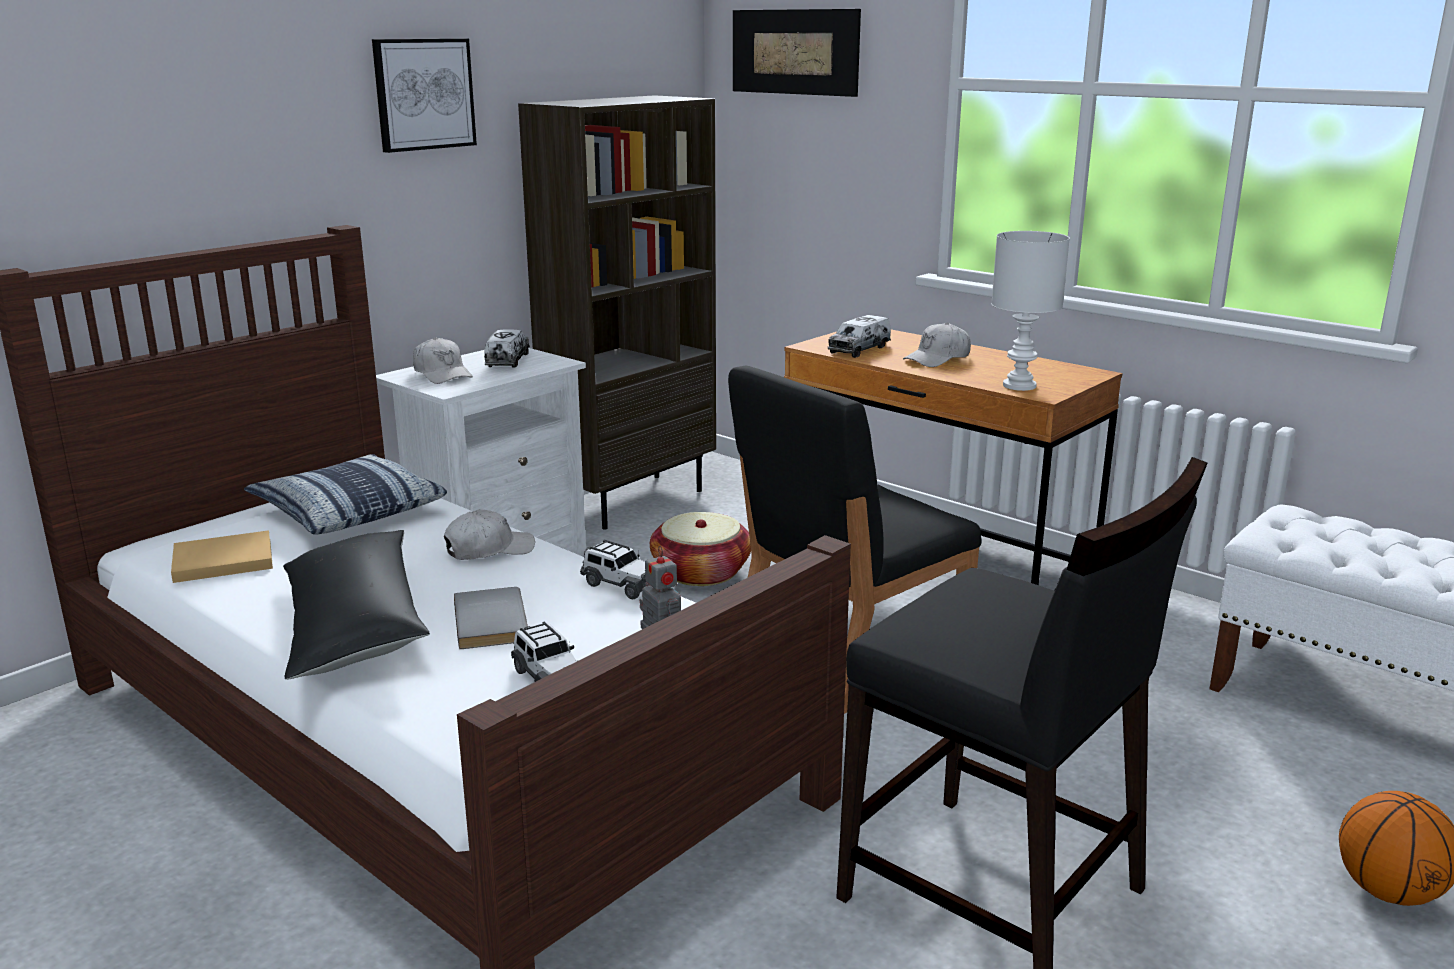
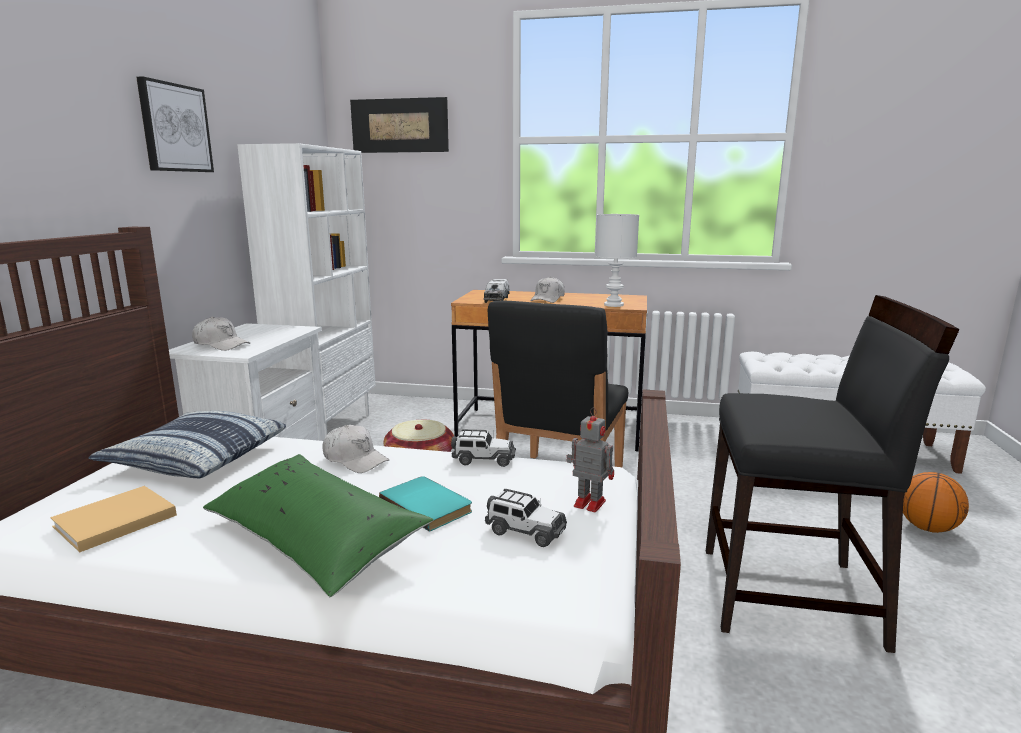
camera: 30 degrees left, 5 degrees down
(354, 625) = (314, 538): black pillow -> green pillow
(489, 550) = (355, 459): white cap -> white cap turned 90 degrees clockwise
(494, 621) = (428, 505): grey book -> turquoise book
(507, 360) = (260, 332): toy truck -> none
(631, 500) = (327, 428): brown bookcase -> white bookcase

